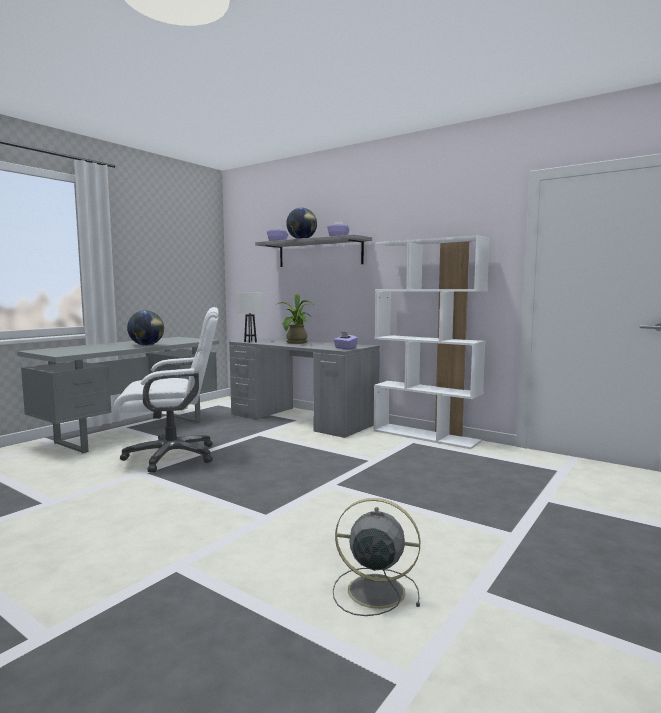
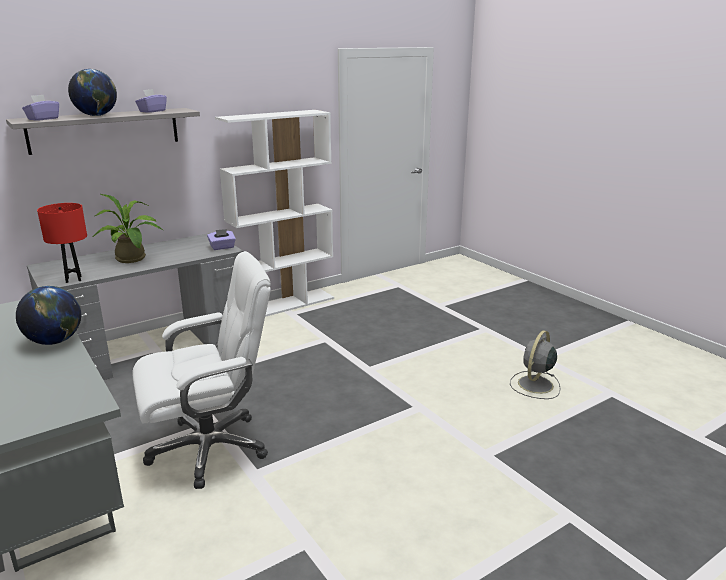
camera: 70 degrees left, 15 degrees up
(172, 456) = (210, 448): white office chair -> white office chair turned 60 degrees clockwise
(250, 342) = (73, 279): white table lamp -> red table lamp

